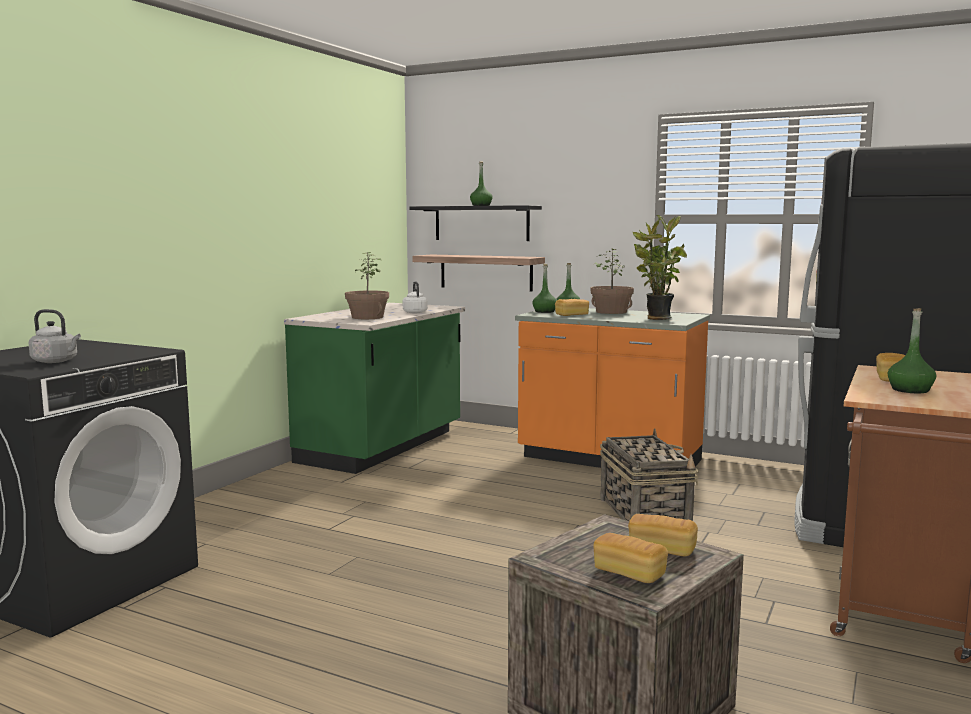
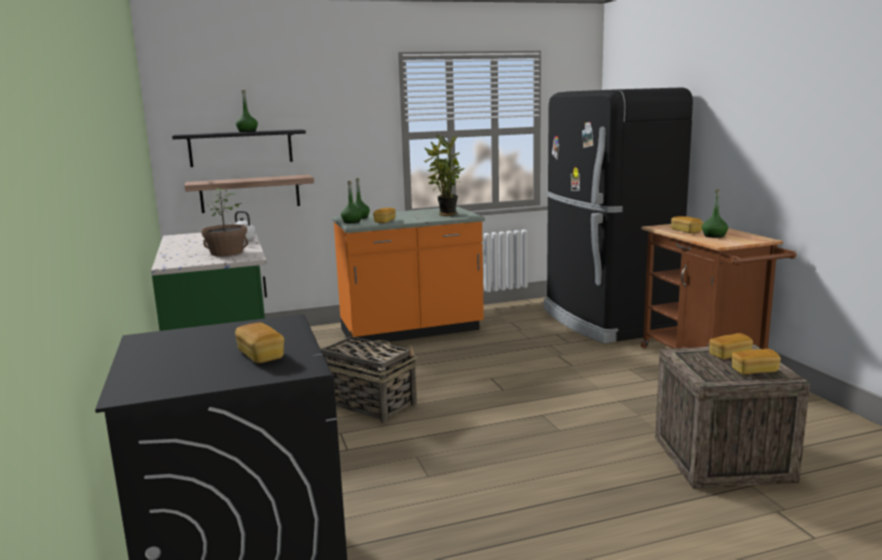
camera: 45 degrees left, 5 degrees up
(56, 361) = (261, 356): grey kettle -> bread
(611, 312) = (396, 214): potted plant -> none
(643, 514) = (507, 357): basket -> basket (368, 403)

